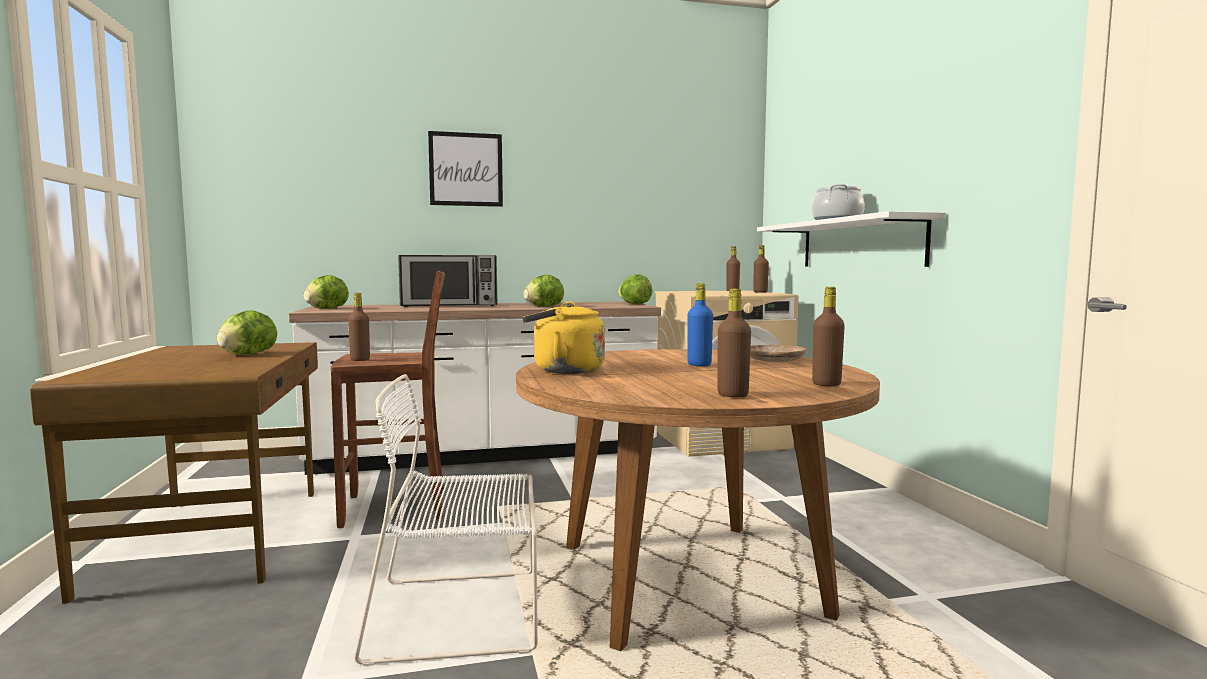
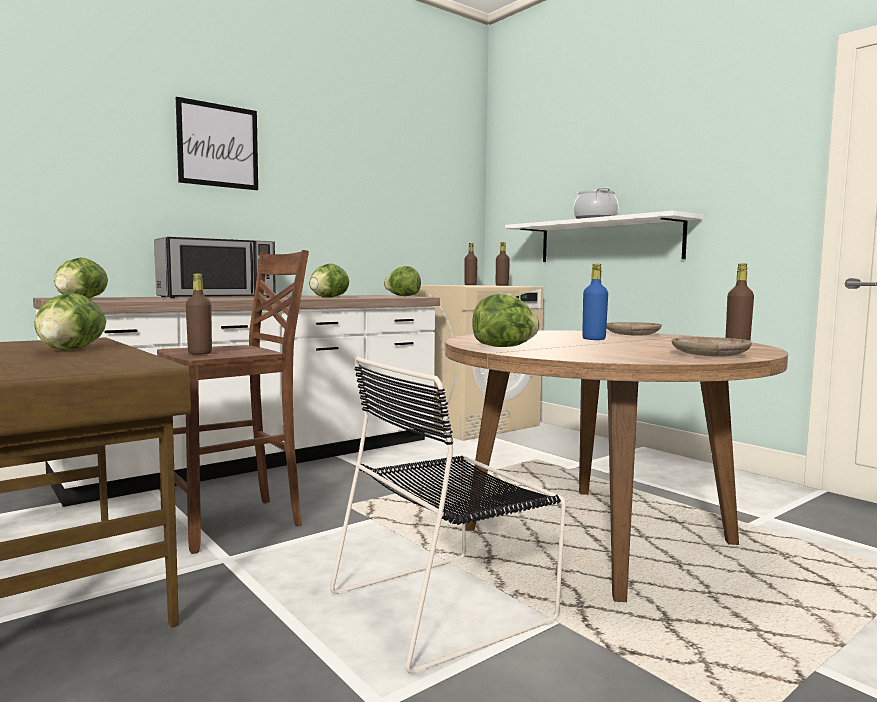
camera: 25 degrees left, 0 degrees up
(462, 613) = (447, 604): white chair -> black chair
(563, 370) = (504, 347): yellow kettle -> lettuce
(732, 395) = (710, 355): brown bottle -> beige plate

